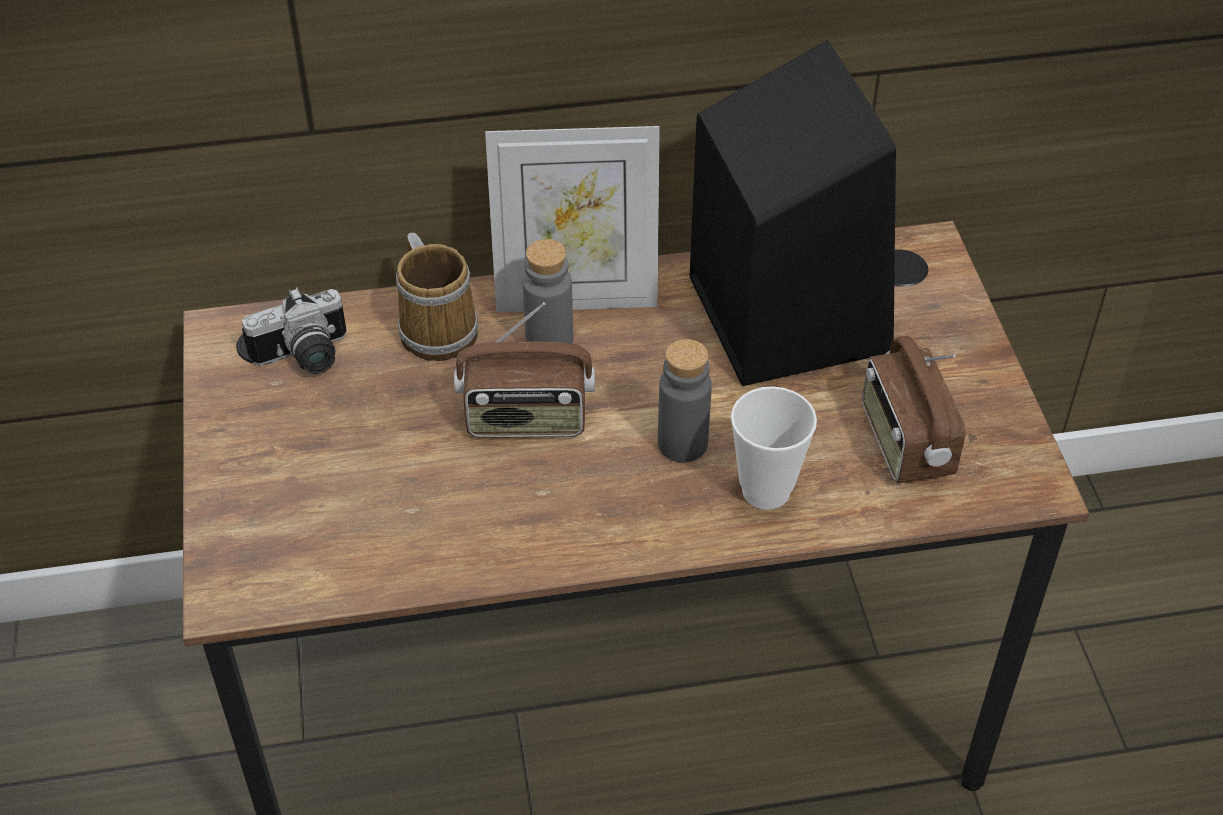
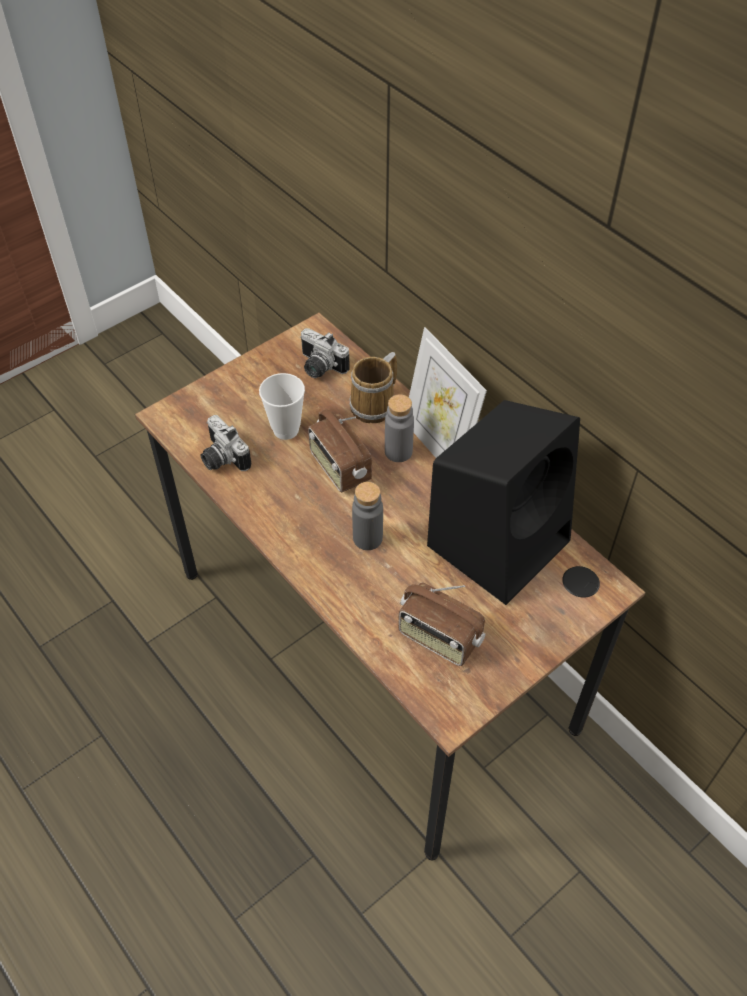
camera: 60 degrees right, 5 degrees up
(389, 556) = (221, 458): none -> camera
(766, 491) = (359, 588): cup -> cup (286, 430)
(904, 443) = (438, 638): radio -> radio turned 105 degrees counterclockwise

